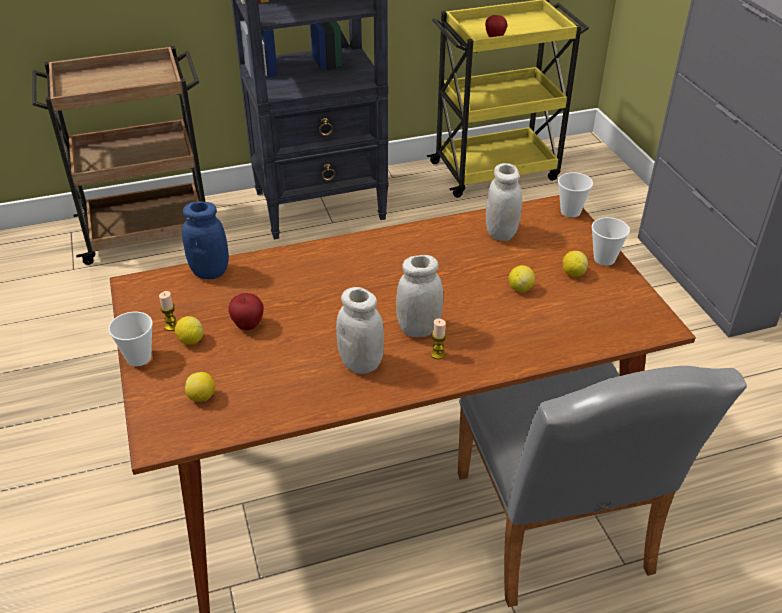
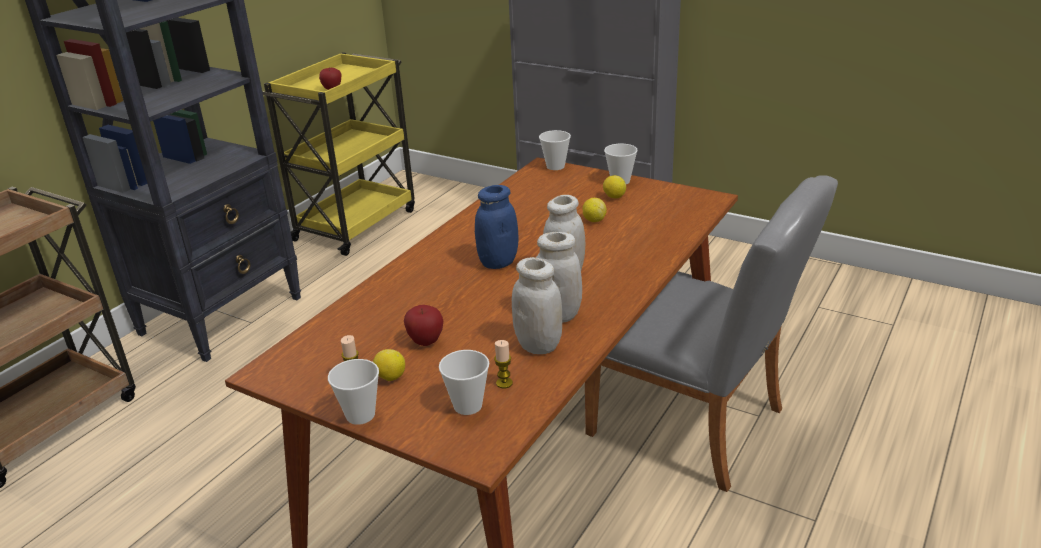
camera: 40 degrees left, 10 degrees down
(202, 397) = (468, 405): lemon -> cup
(210, 272) = (326, 327): blue jar -> blue jar (498, 262)
(438, 354) = (603, 282): candle -> candle (504, 383)
(501, 233) = (528, 197): white jar -> white jar (538, 345)

